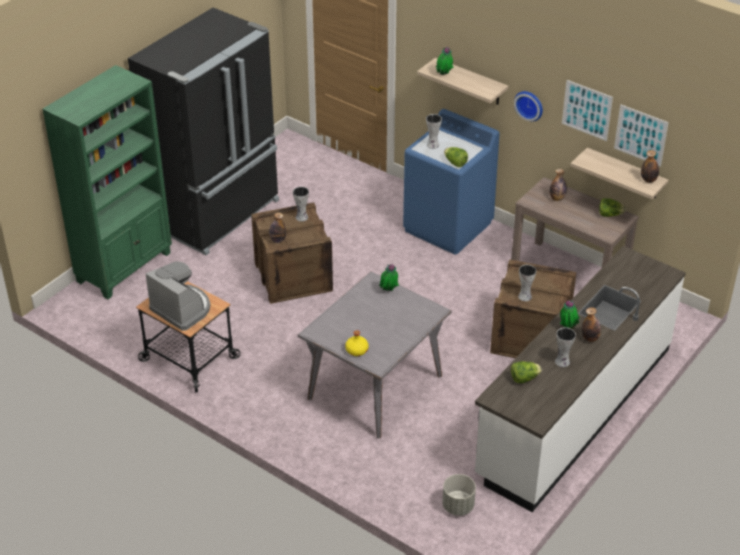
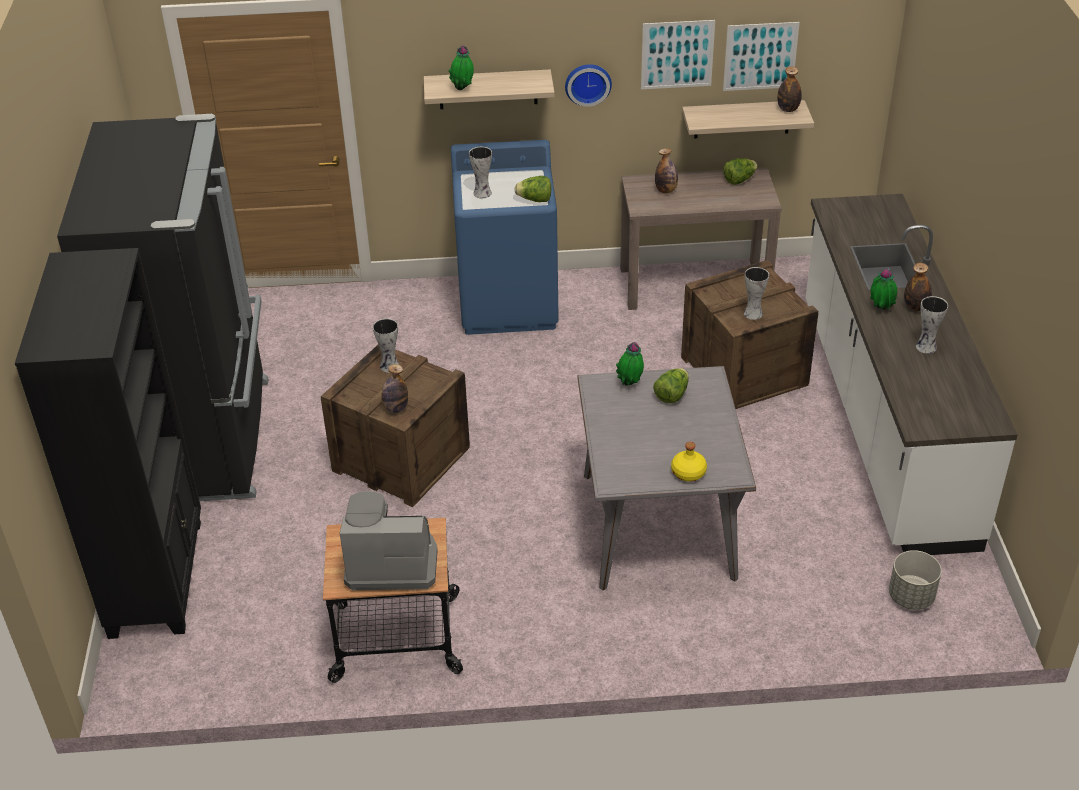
camera: 40 degrees left, 0 degrees up
(125, 267) = (158, 577): green bookcase -> black bookcase
(524, 378) = (917, 387): lettuce -> lettuce (672, 395)

